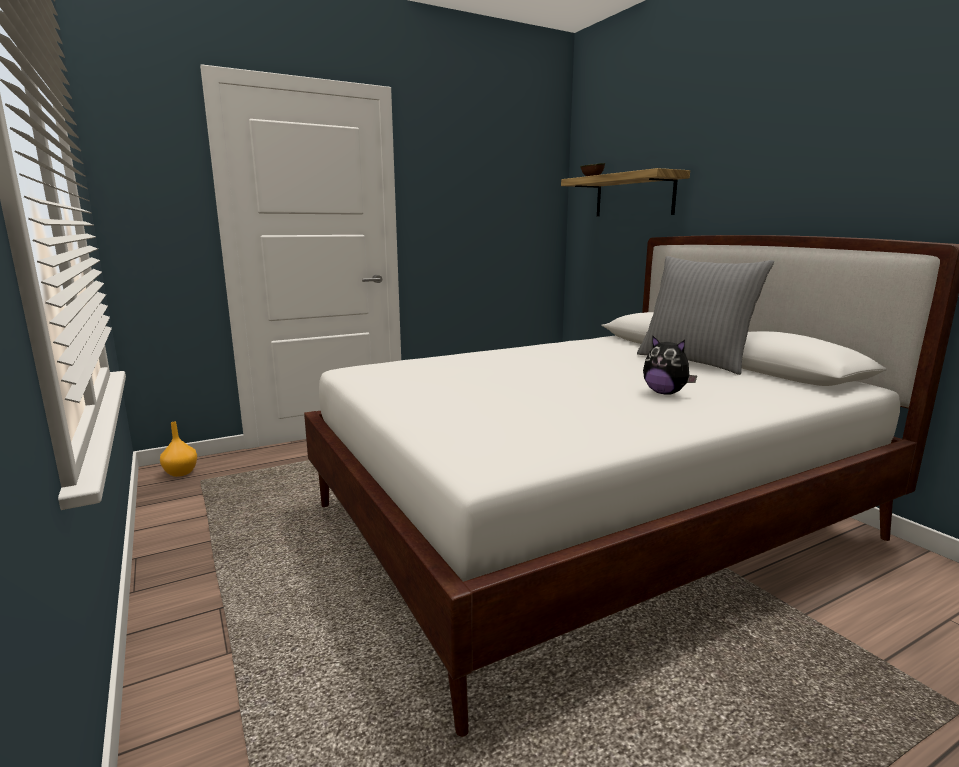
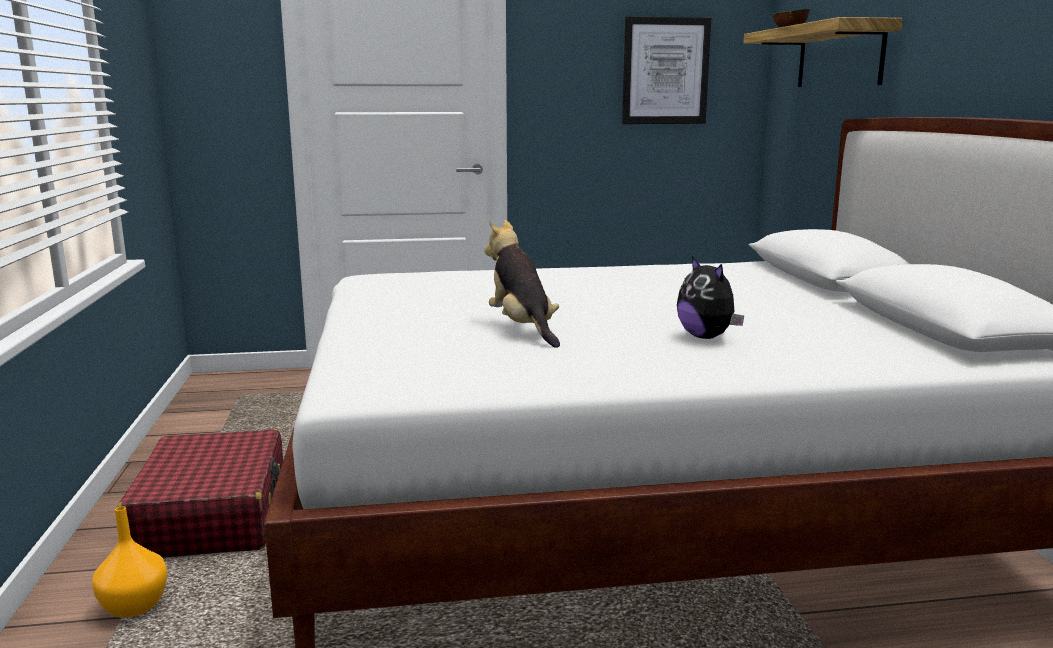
camera: 20 degrees right, 0 degrees up
(180, 473) = (226, 384): orange vase -> orange vase (133, 607)
(257, 593) = (213, 515): none -> red suitcase
(504, 205) = (665, 71): none -> picture
(535, 400) = (522, 328): none -> plush toy
(695, 361) = (827, 303): grey pillow -> none

